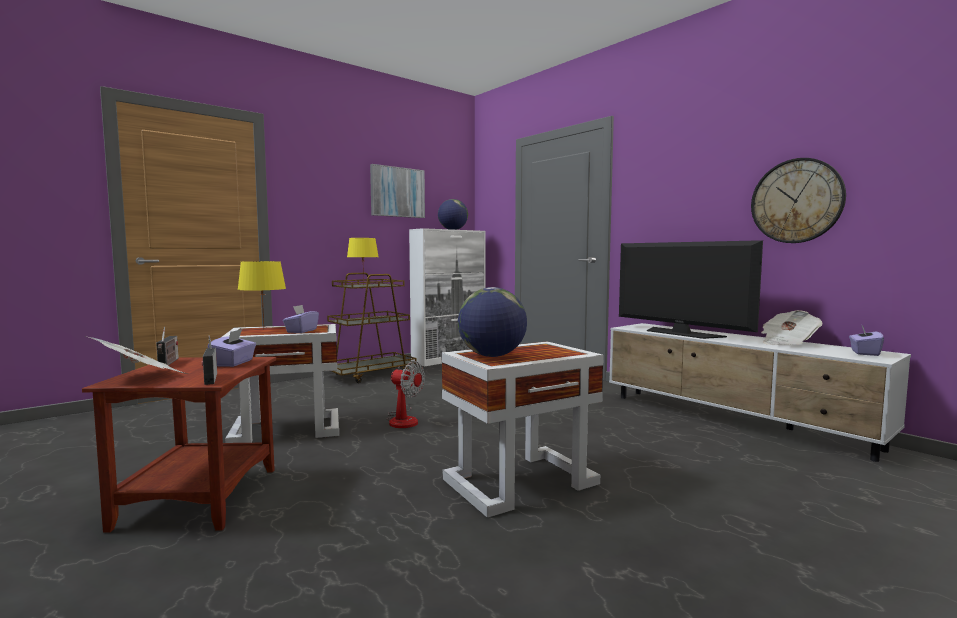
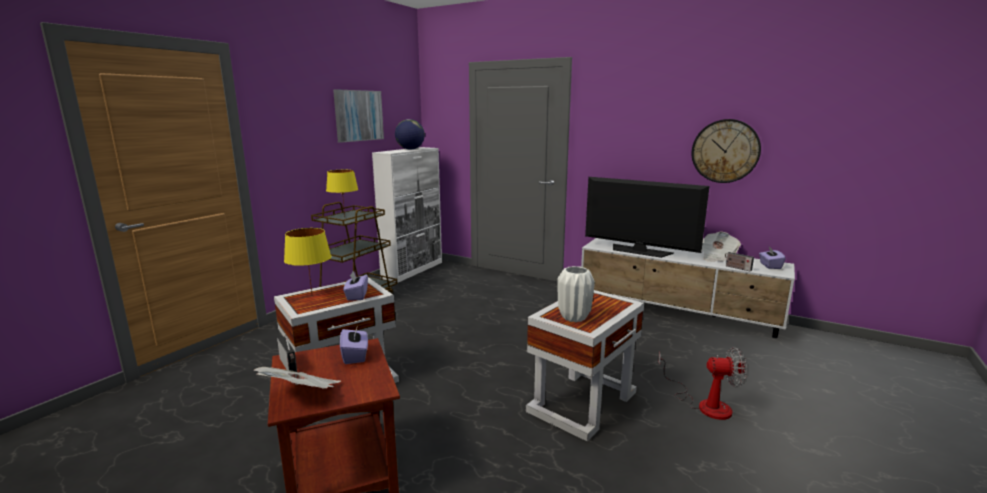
camera: 20 degrees left, 10 degrees up
(210, 378) = (371, 384): radio -> radio (737, 268)
(403, 419) = (438, 352): fan -> fan (704, 404)
(492, 356) = (573, 317): globe -> white vase

